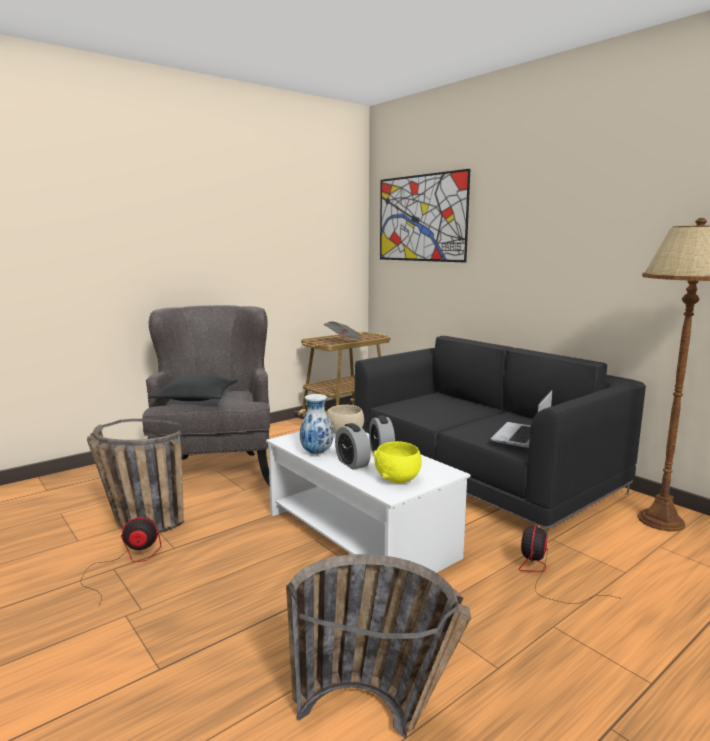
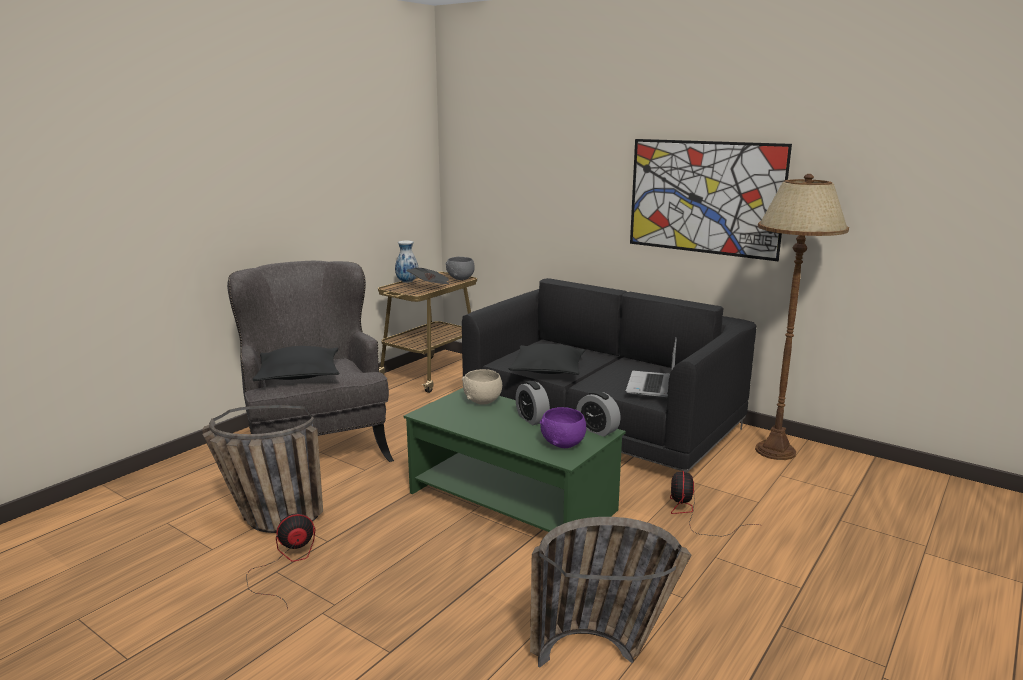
camera: 15 degrees left, 5 degrees up
(317, 452) = (467, 424): vase -> vase (407, 282)
(352, 463) = (510, 432): alarm clock -> alarm clock (597, 430)
(360, 535) = (513, 501): white coffee table -> green coffee table
(376, 336) = (461, 278): none -> grey bowl
(398, 479) = (563, 444): yellow bowl -> purple bowl
(421, 218) = (507, 144): picture -> picture (704, 197)
(427, 415) = (547, 369): none -> black pillow

